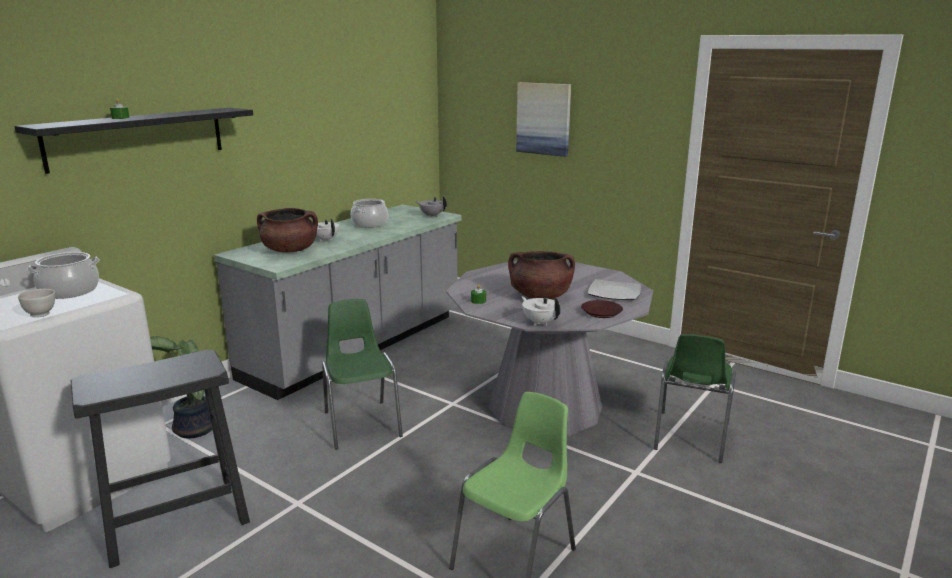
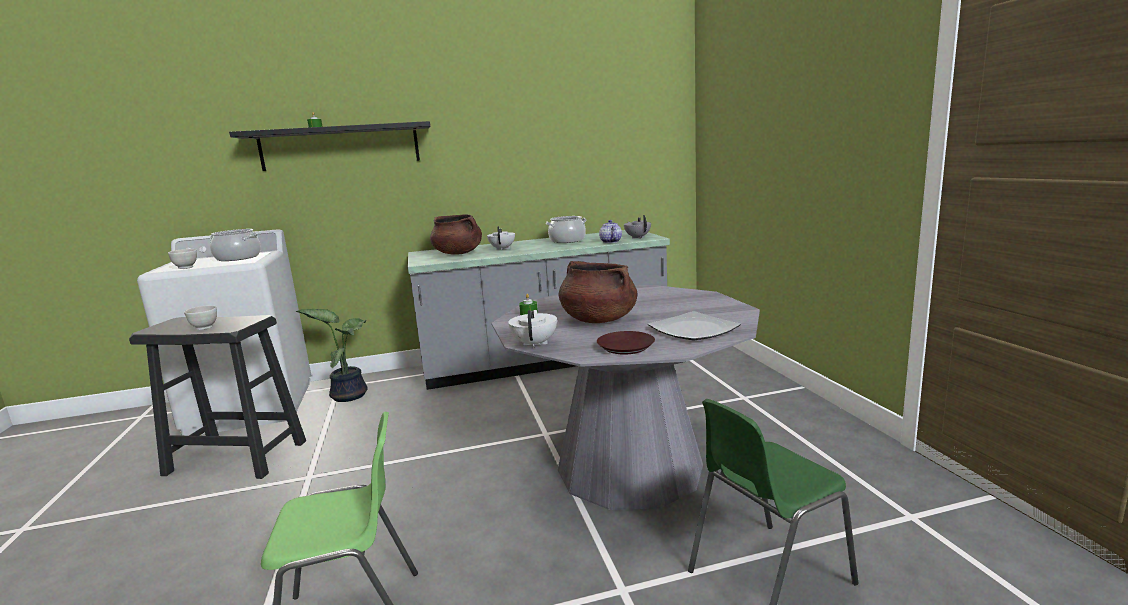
camera: 40 degrees right, 5 degrees down
(166, 378) = (205, 328): none -> white bowl
(361, 424) = (449, 427): green chair -> none
(417, 222) = (610, 242): none -> teapot
(544, 119) = (773, 124): picture -> none

